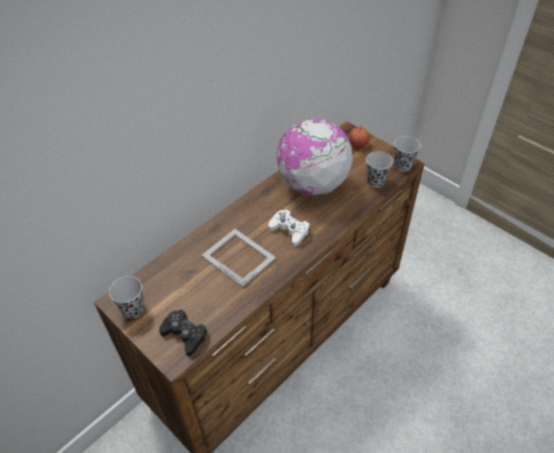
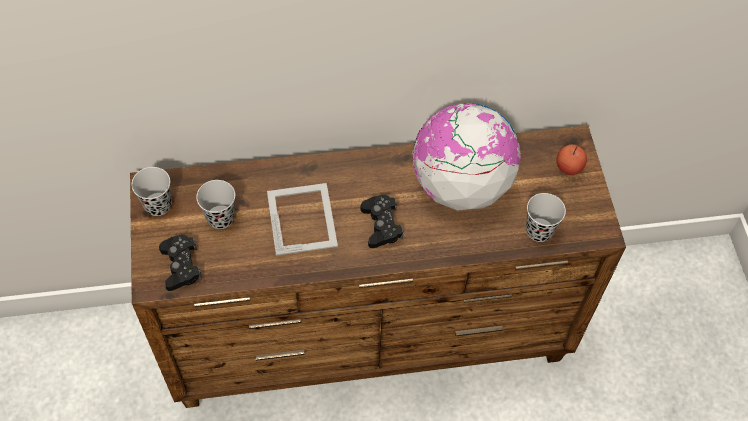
camera: 35 degrees right, 10 degrees up
(289, 230) = (381, 225): white game controller -> black game controller
(403, 165) = (594, 232): black cup -> black cup (220, 218)

